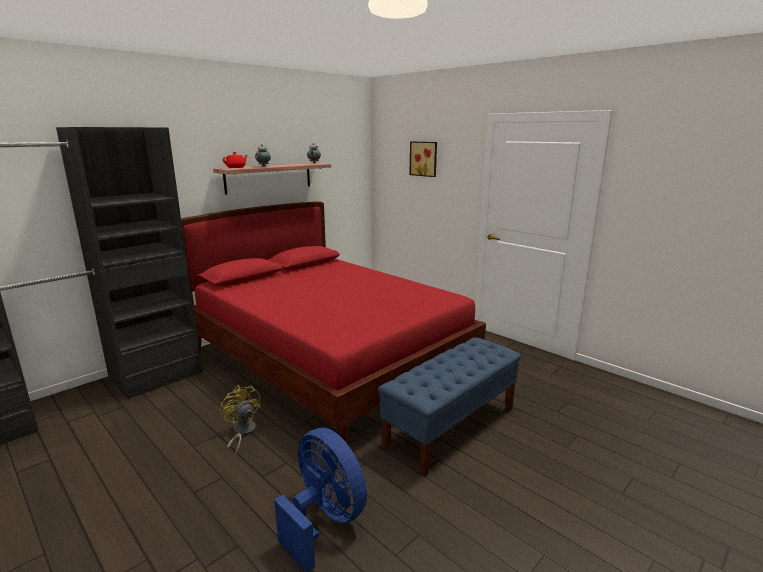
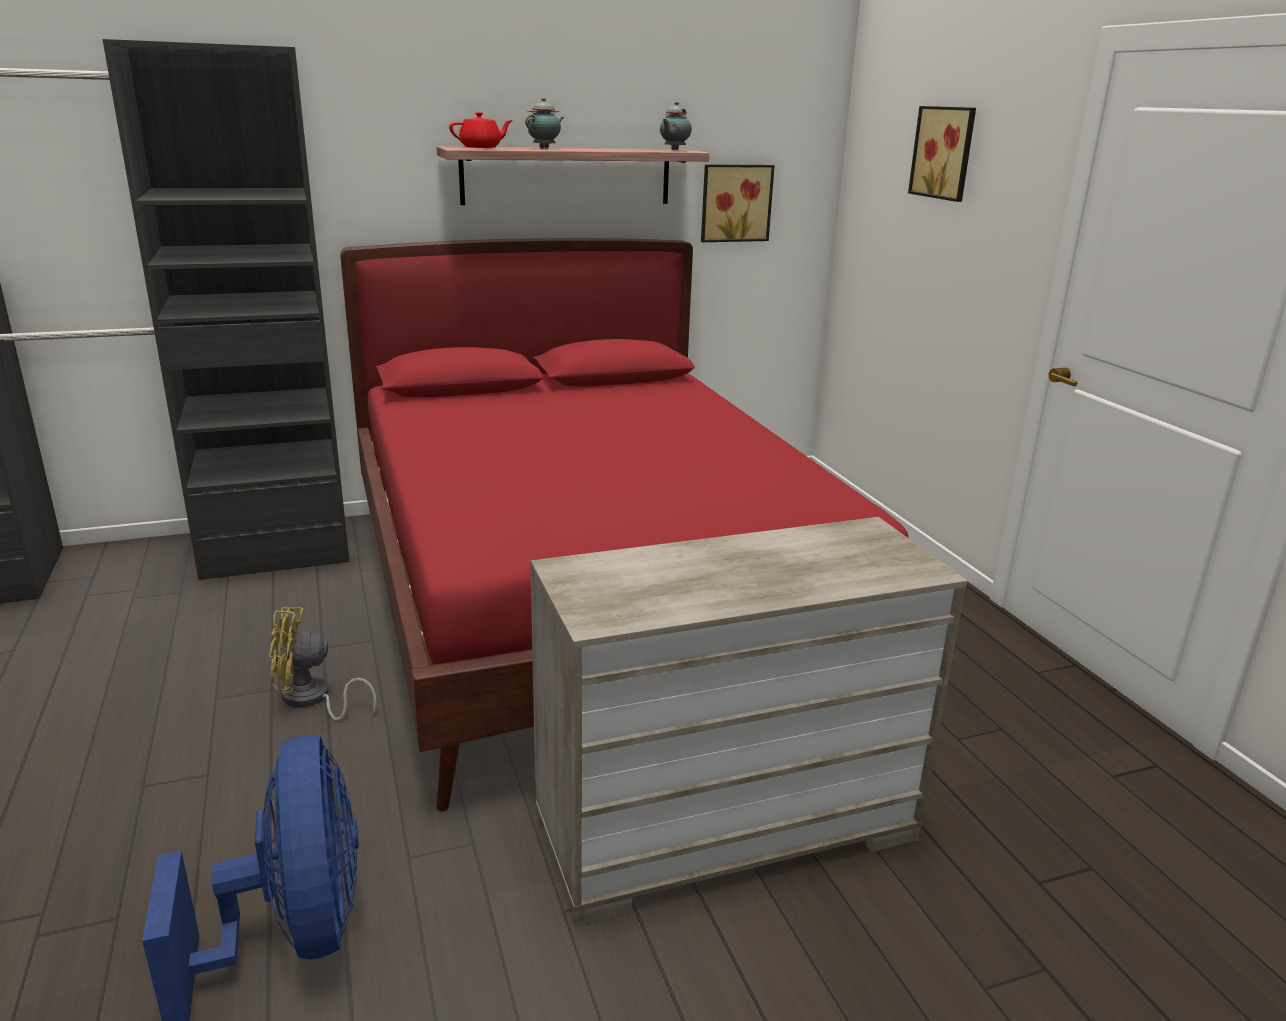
camera: 25 degrees right, 5 degrees up
(242, 433) = (312, 700): yellow fan -> yellow fan turned 90 degrees counterclockwise
(334, 183) = (735, 203): none -> picture
(451, 427) = (726, 828): blue bench -> beige dresser

